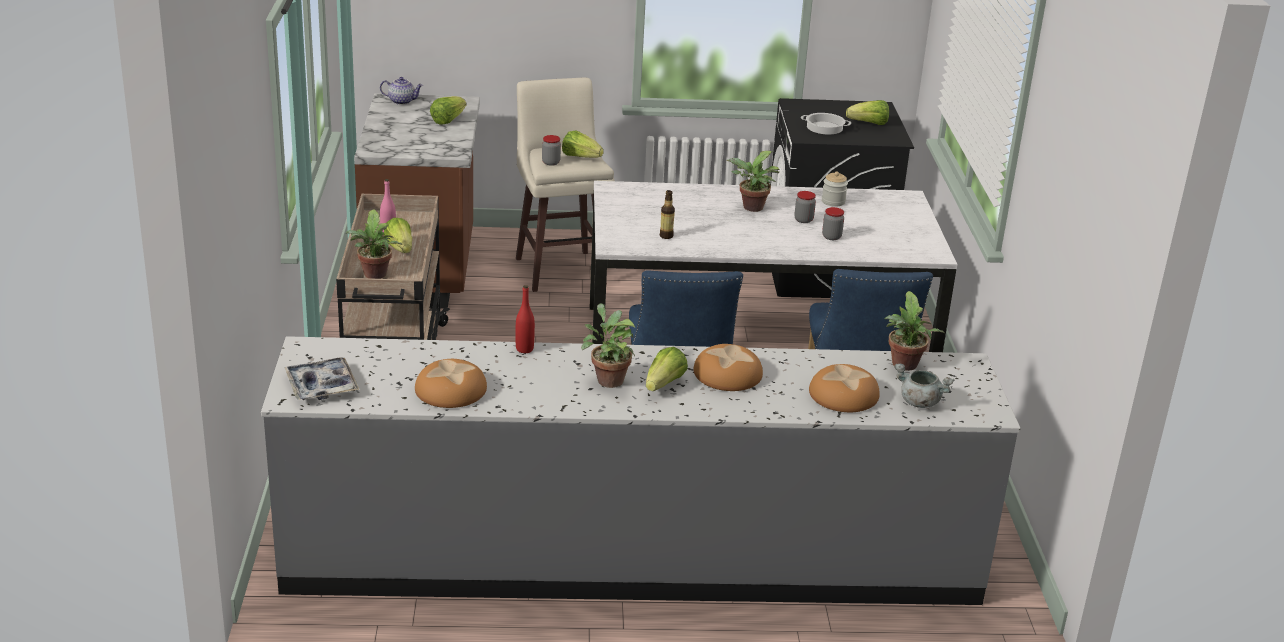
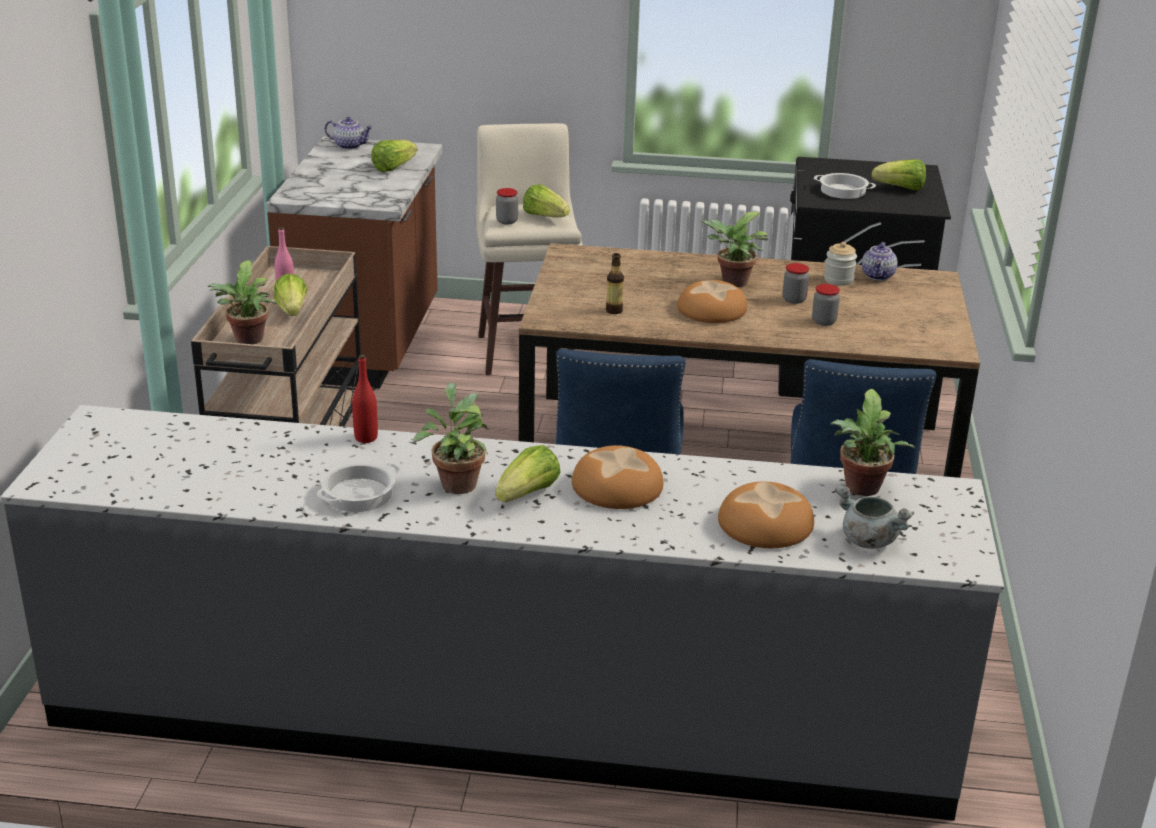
camera: 10 degrees right, 0 degrees up
(321, 386) = (91, 469): tray -> none
(450, 390) = (249, 484): bread -> bread (711, 309)
(538, 393) = (359, 495): none -> cooking pot
(756, 347) = (736, 456): white dining table -> brown dining table
(863, 197) = (878, 276): none -> teapot

